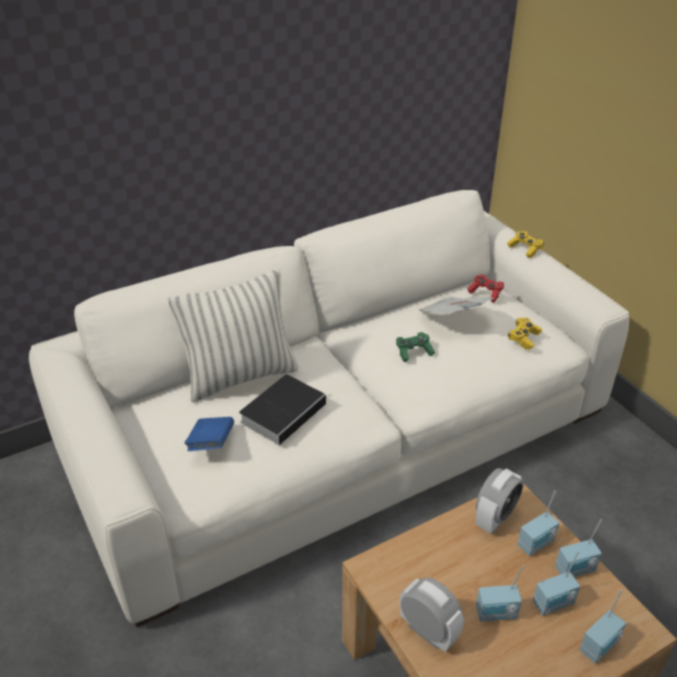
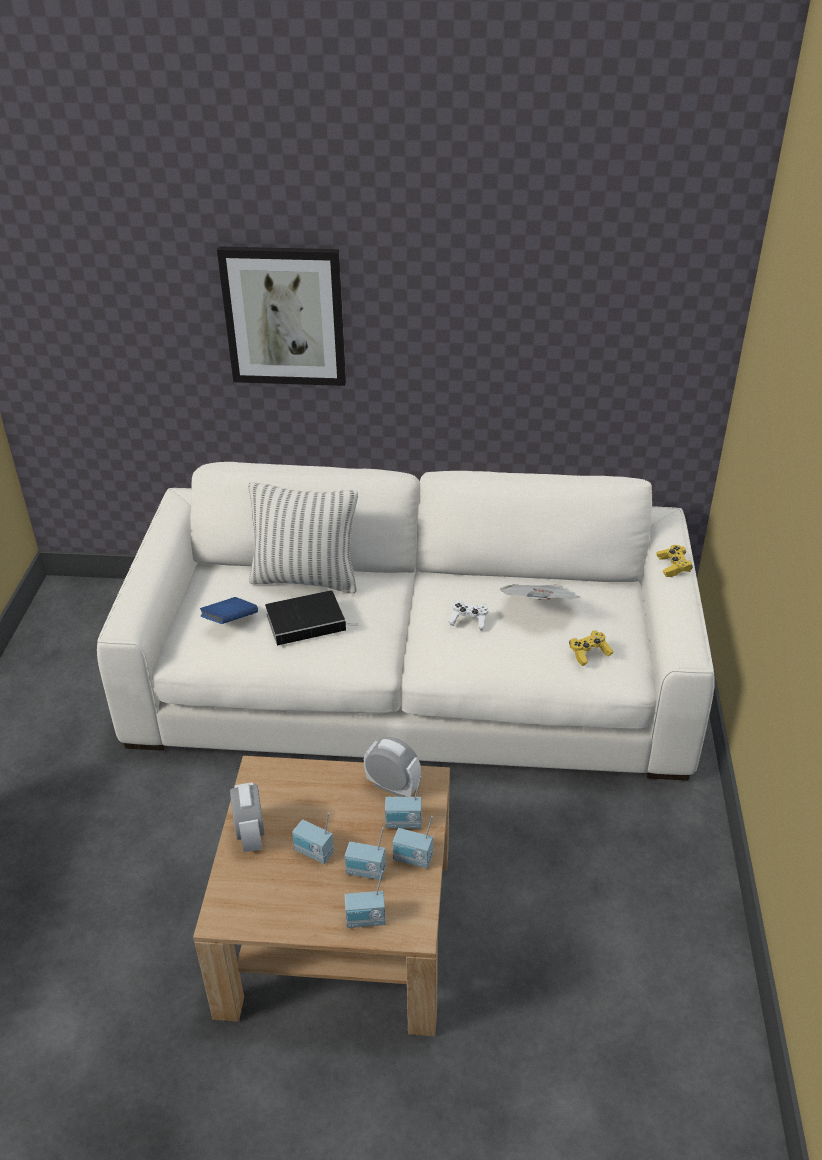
camera: 35 degrees right, 0 degrees up
(133, 119) = (284, 316): none -> picture
(413, 352) = (469, 620): green game controller -> white game controller
(485, 293) = (605, 597): red game controller -> none
(495, 518) = (392, 787): alarm clock -> alarm clock turned 135 degrees counterclockwise

